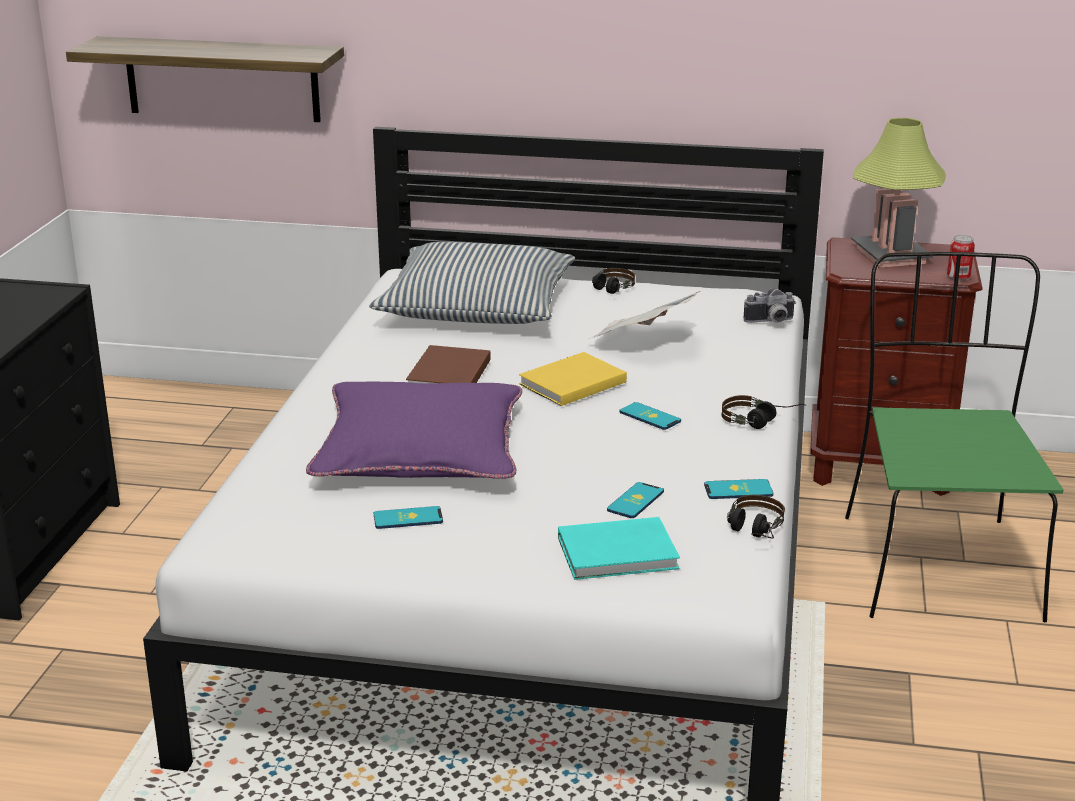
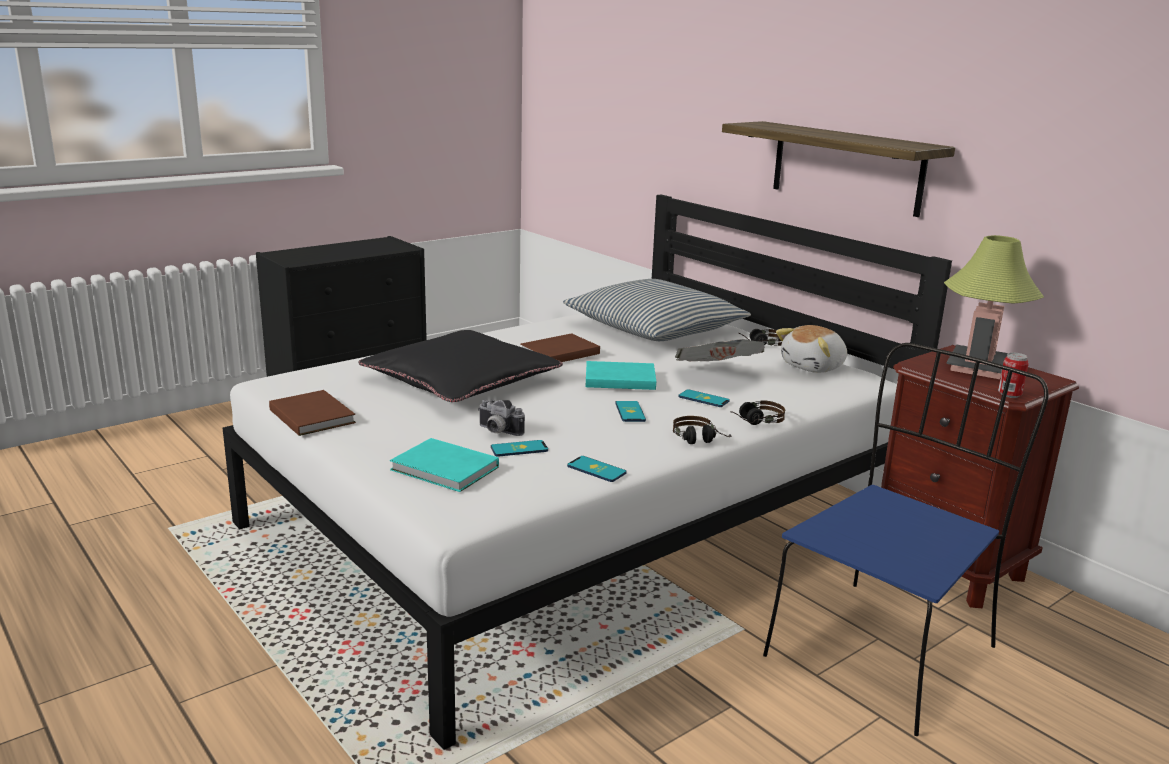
camera: 40 degrees right, 5 degrees down
(222, 79) = (594, 151): shelf -> shelf (846, 167)
(359, 561) = (312, 415): none -> brown book
(408, 518) = (380, 407): phone -> phone (703, 399)
(420, 450) = (461, 380): purple pillow -> black pillow
(569, 383) = (618, 378): yellow book -> turquoise book
(698, 300) = (814, 367): none -> plush toy
(752, 532) = (549, 494): headphones -> headphones (753, 422)
(770, 322) = (840, 392): camera -> camera (497, 431)
(937, 564) = (883, 649): green chair -> blue chair

